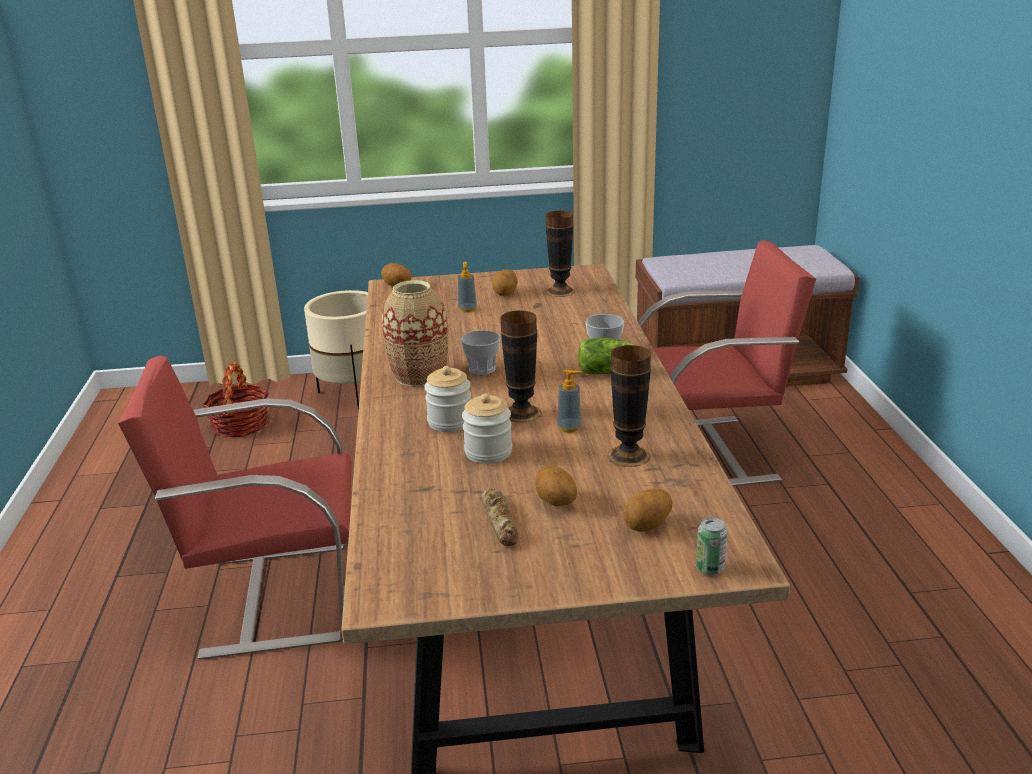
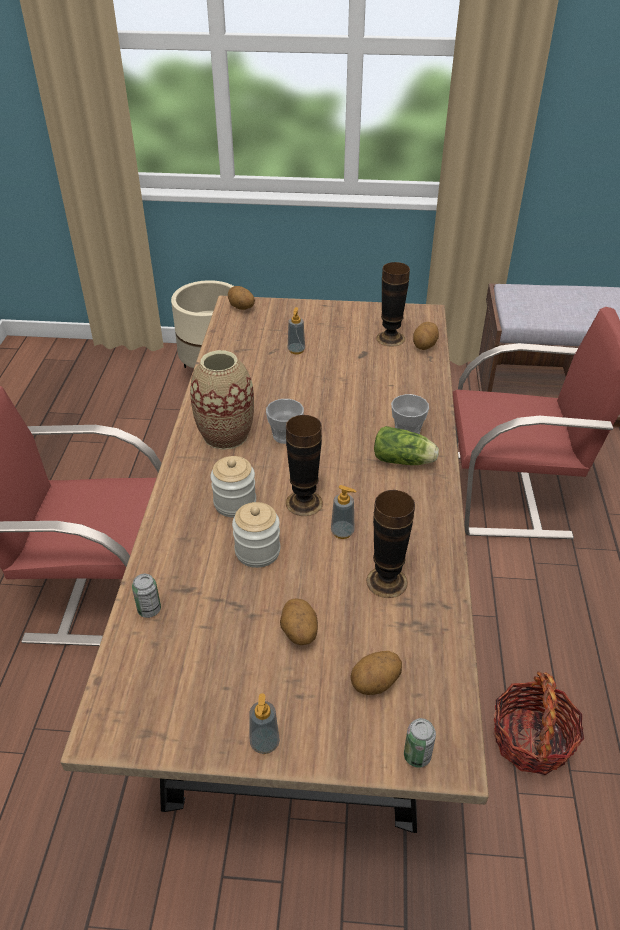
camera: 10 degrees right, 15 degrees up
(240, 425) = (111, 393): basket -> basket (531, 740)
(391, 508) = (149, 610): none -> can
(500, 522) = (240, 649): bread -> none
(505, 294) = (337, 334): potato -> potato (425, 346)
(553, 582) = (264, 743): none -> soap dispenser

